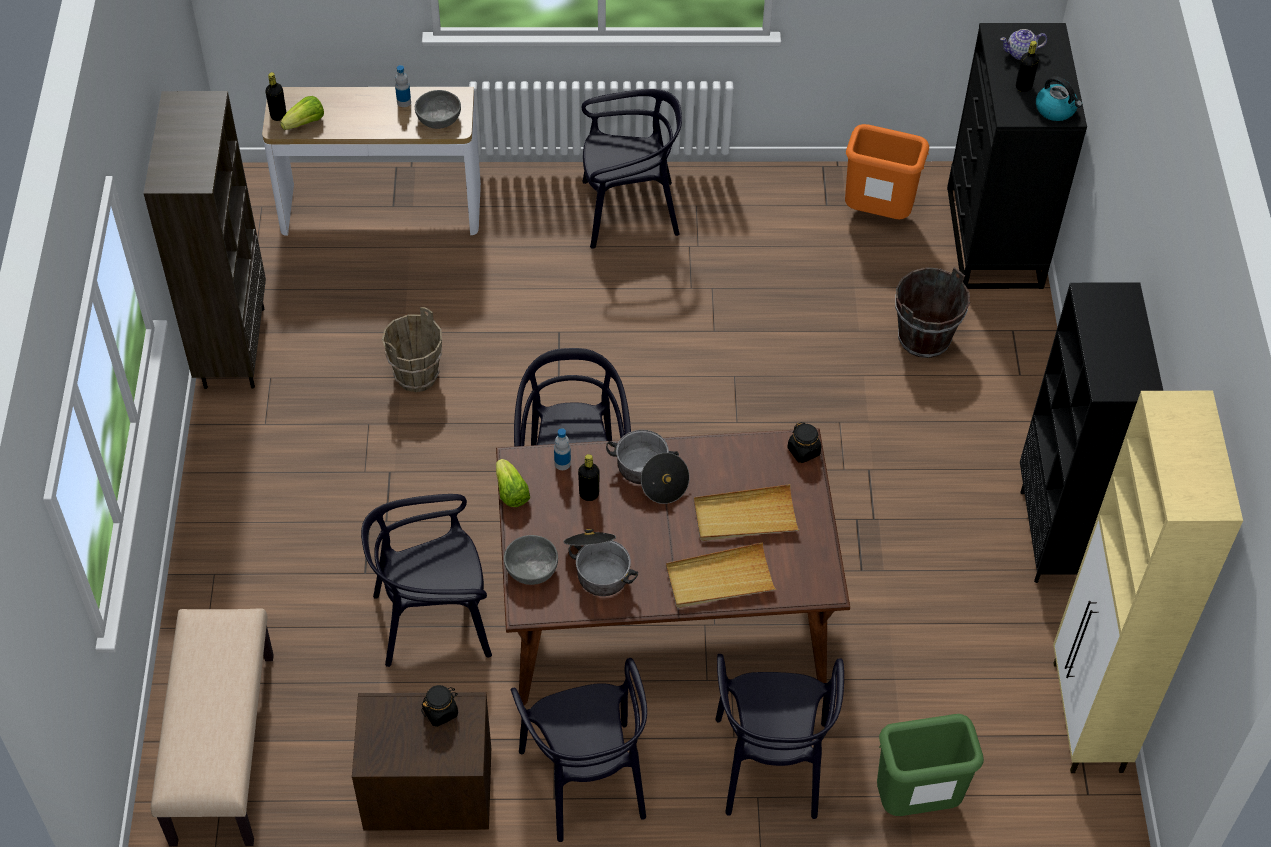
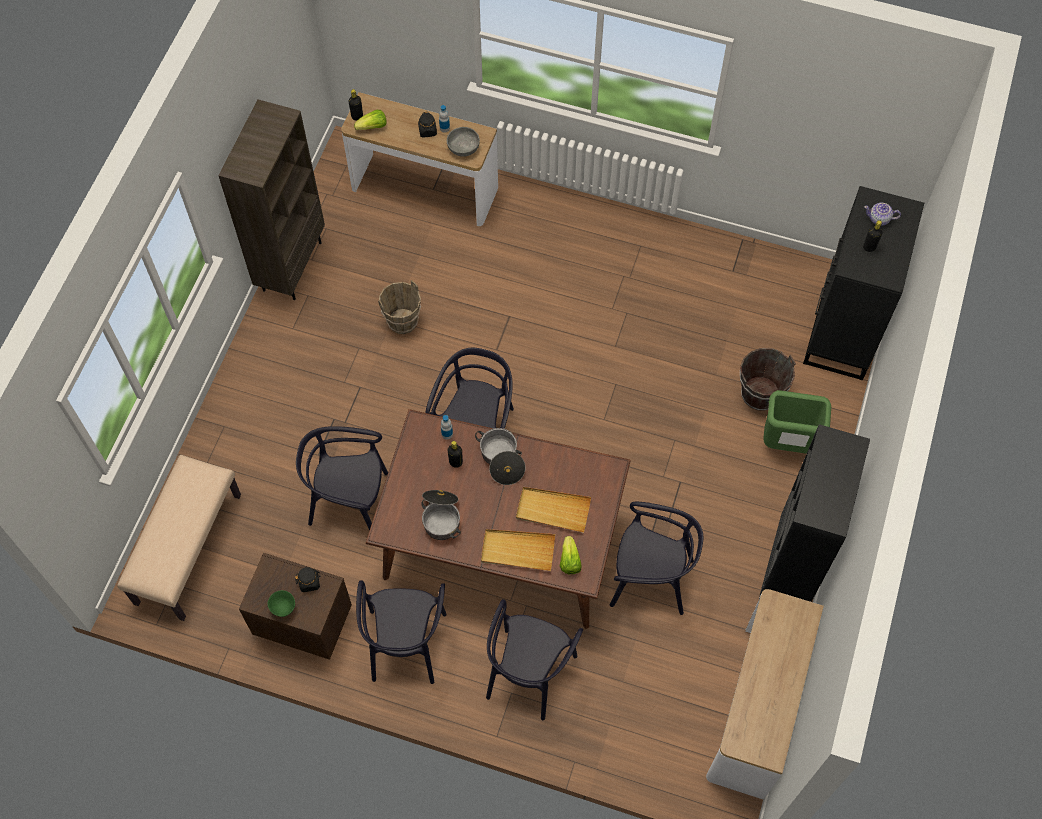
camera: 20 degrees right, 10 degrees up
(417, 756) = (284, 608): none -> green bowl
(511, 492) = (405, 445): lettuce -> lettuce (569, 560)
(531, 568) = (397, 504): grey bowl -> none
(628, 211) = (591, 237): black chair -> black chair (650, 579)
(804, 451) = (612, 474): black jar -> black jar (427, 131)
(877, 214) = (766, 288): orange trash can -> none
(916, 803) = (614, 731): green trash can -> green trash can (786, 445)
(1056, 109) = (885, 272): kettle -> none
(1087, 718) = (755, 710): beige cabinet -> console table

